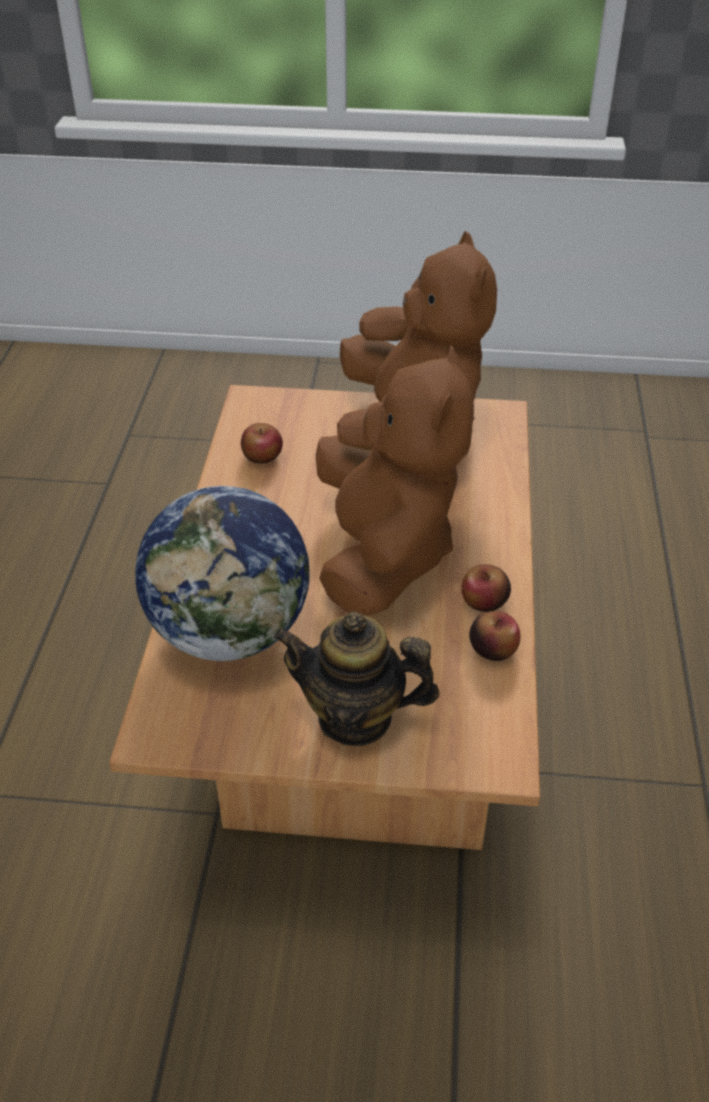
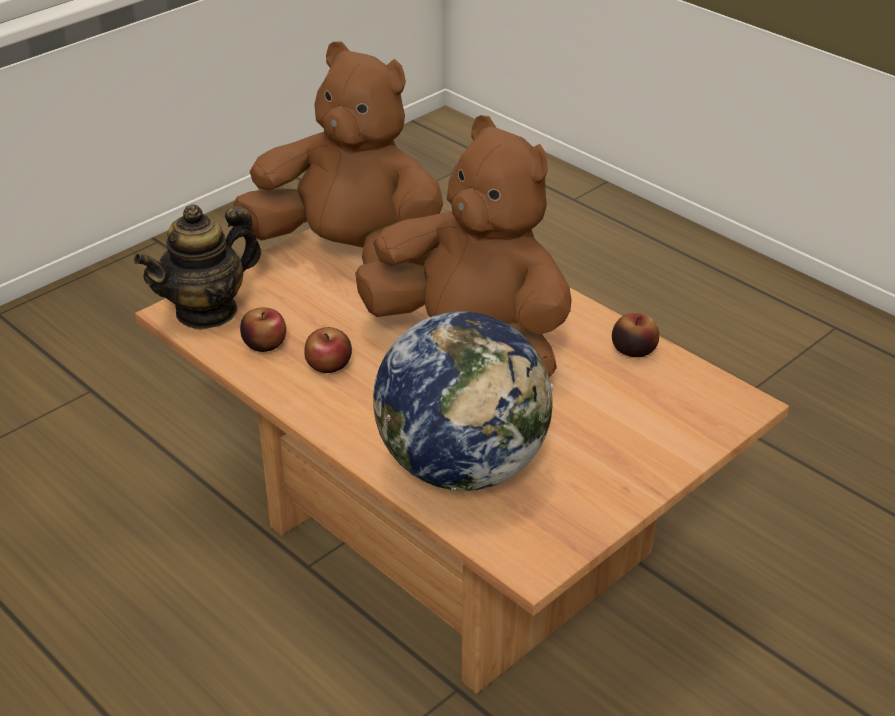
camera: 50 degrees left, 5 degrees down
(355, 717) = (629, 448): teapot -> teapot (207, 311)
(484, 602) = (582, 327): apple -> apple (329, 365)

